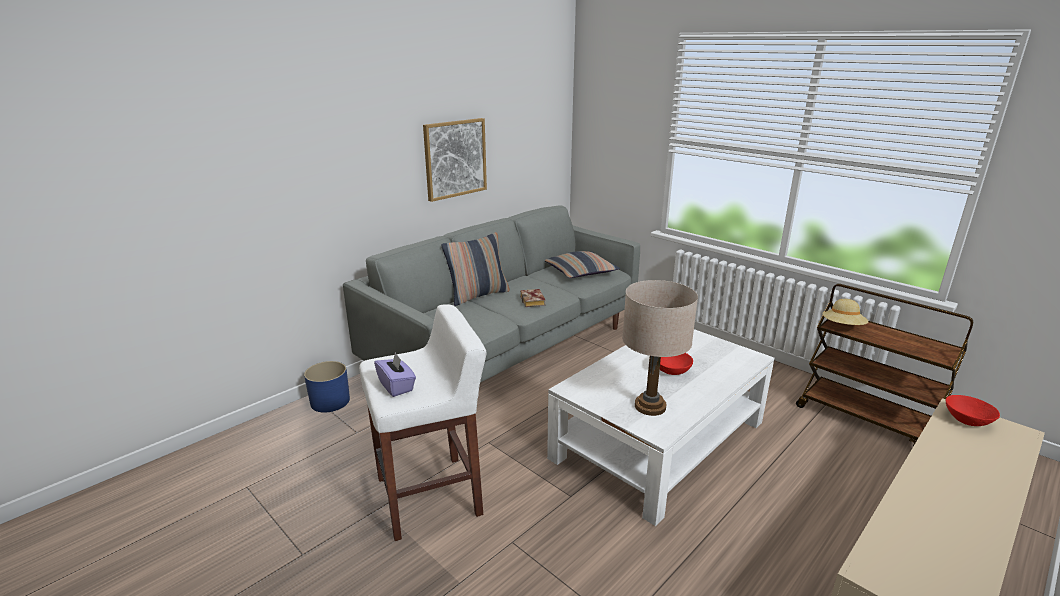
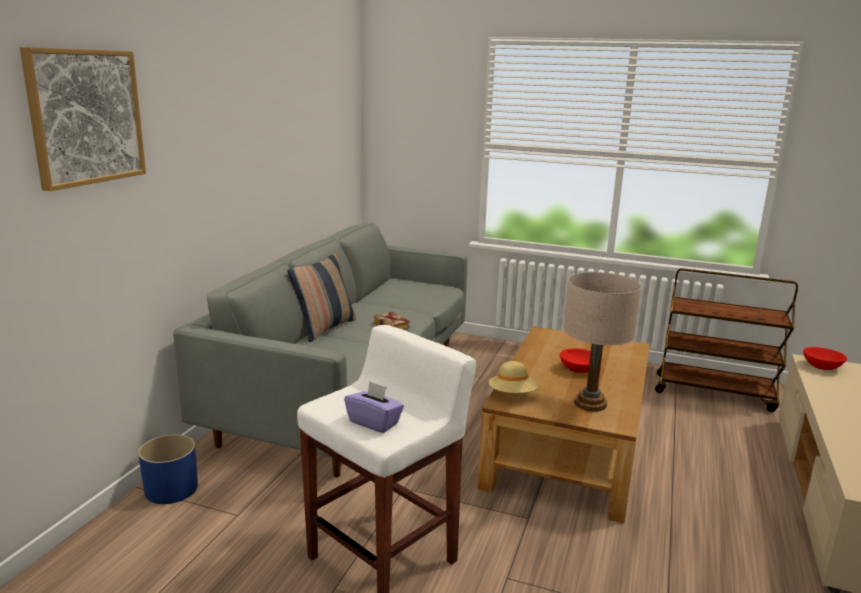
camera: 25 degrees left, 5 degrees down
(455, 158) = (270, 171): picture -> picture (86, 117)
(580, 272) = (412, 292): pillow -> none
(659, 439) = (567, 446): white coffee table -> brown coffee table
(842, 326) = (690, 307): beige hat -> beige hat (512, 395)

